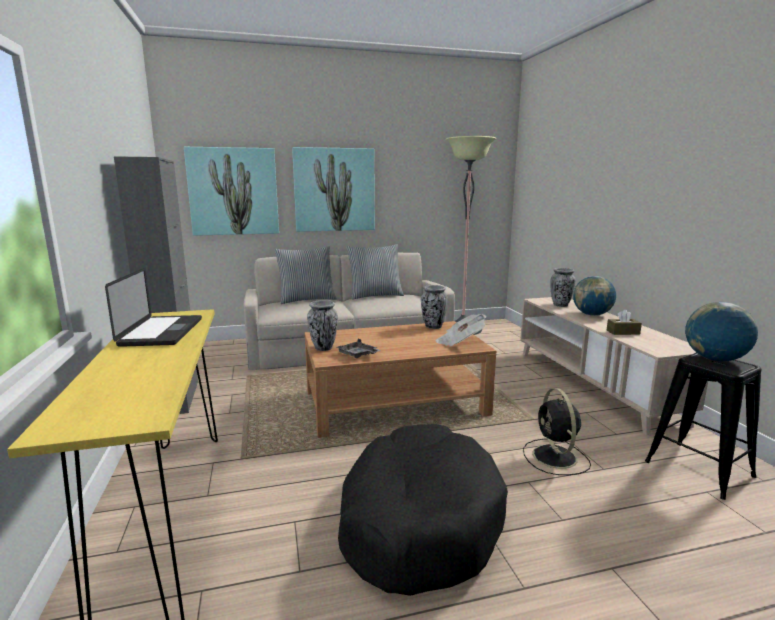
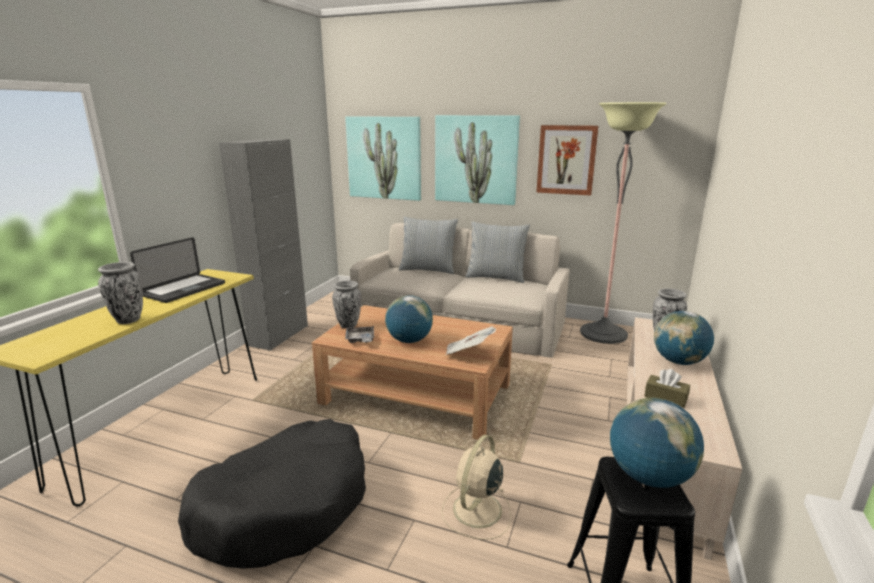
camera: 35 degrees right, 5 degrees up
(400, 345) = (409, 340): none -> globe
(414, 187) = (566, 160): none -> picture
(433, 327) = (477, 328): vase -> vase (128, 320)
(555, 458) = (476, 511): black fan -> beige fan

